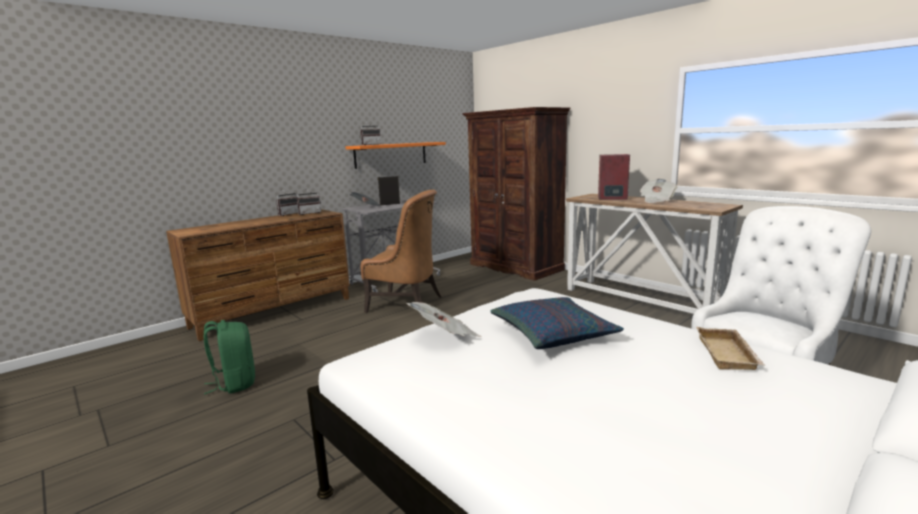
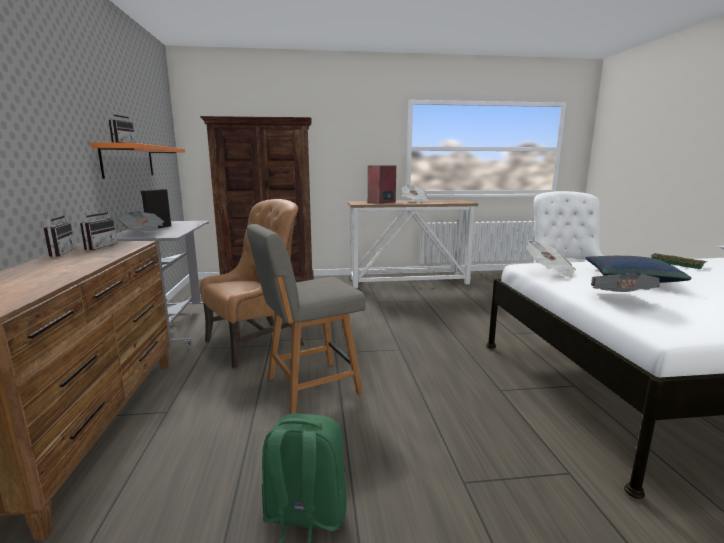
camera: 55 degrees left, 0 degrees up
(365, 338) = (309, 386): none -> grey chair
(512, 301) = (549, 271): none -> newspaper
(729, 354) = (677, 264): beige tray -> green tray

